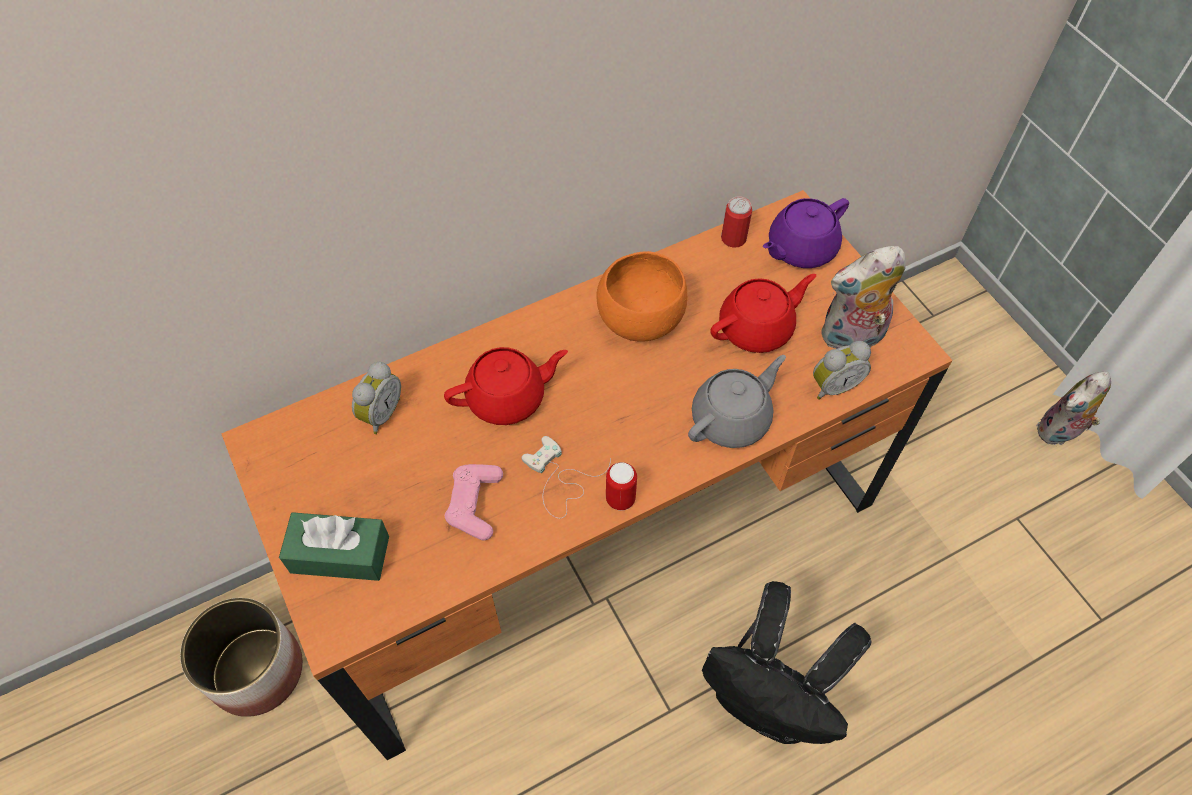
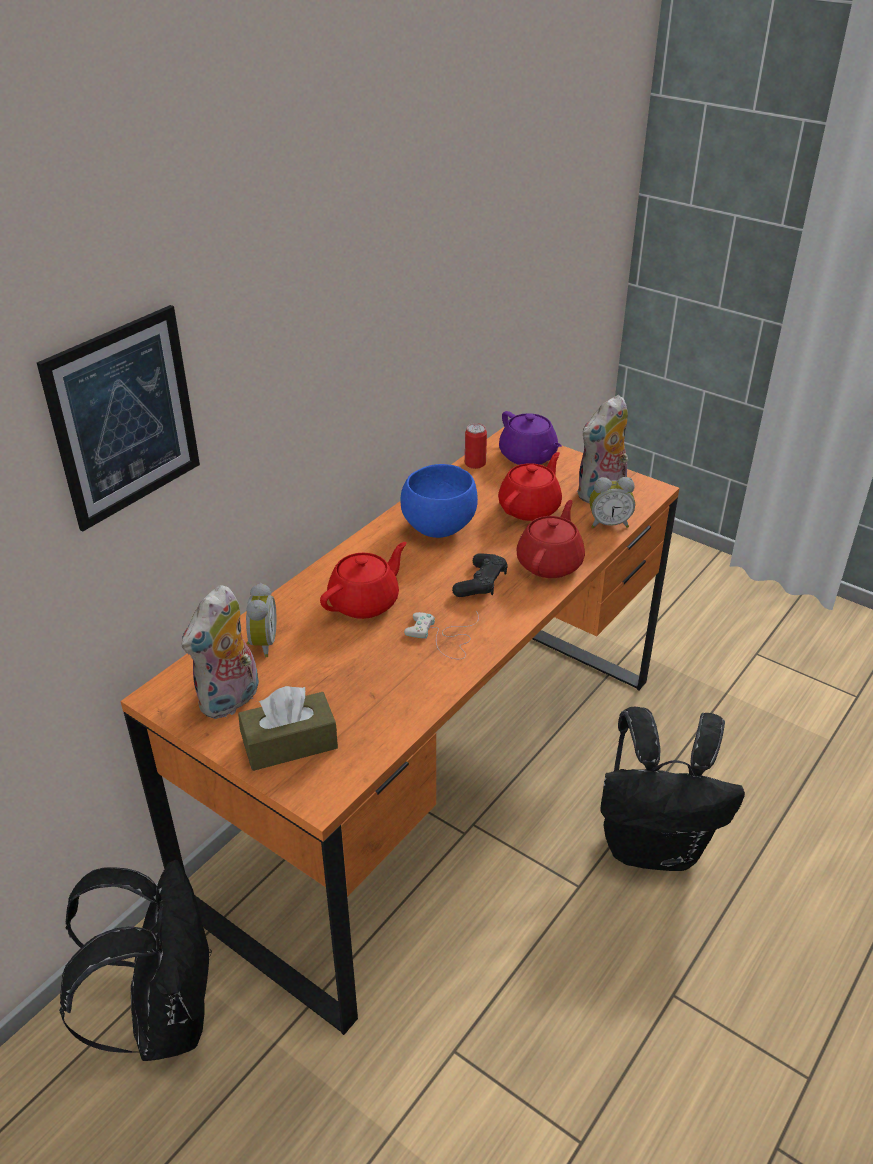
camera: 25 degrees left, 20 degrees down
(202, 194) = (124, 418): none -> picture
(256, 669) = (164, 1015): planter -> black backpack
(340, 554) = (290, 744): green tissue box -> brown tissue box
(475, 504) = (385, 674): pink game controller -> none
(620, 499) = (500, 634): can -> none
(638, 320) = (437, 527): orange bowl -> blue bowl
(640, 419) = (481, 583): none -> black game controller
(732, 419) = (550, 563): grey teapot -> red teapot
(800, 249) = (528, 456): purple teapot -> purple teapot turned 60 degrees counterclockwise
(833, 385) = (608, 523): alarm clock -> alarm clock turned 45 degrees clockwise
(1059, 432) = (749, 590): plush toy -> plush toy (231, 701)

